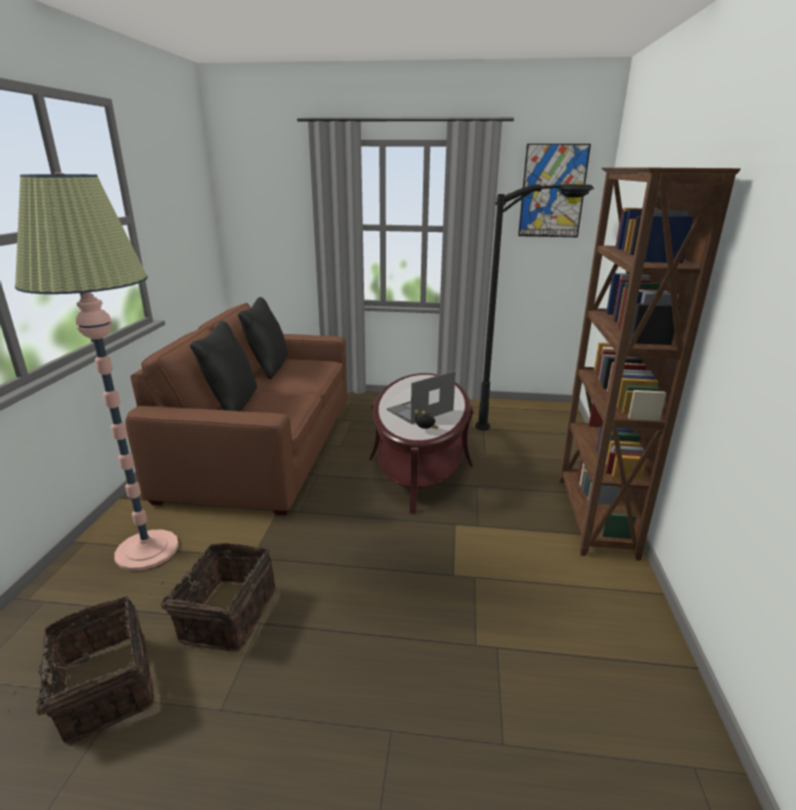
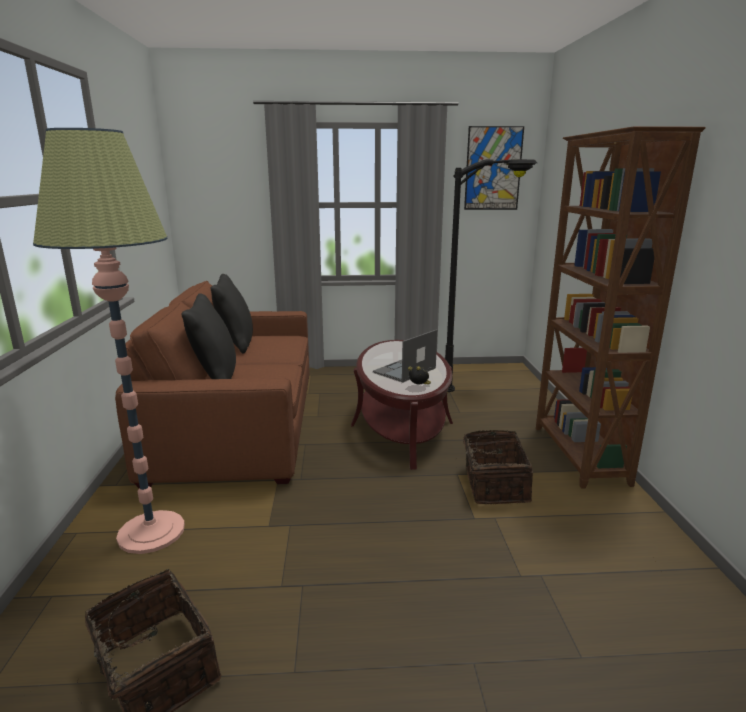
camera: 10 degrees left, 5 degrees down
(225, 615) = (263, 582): basket -> basket (493, 485)

